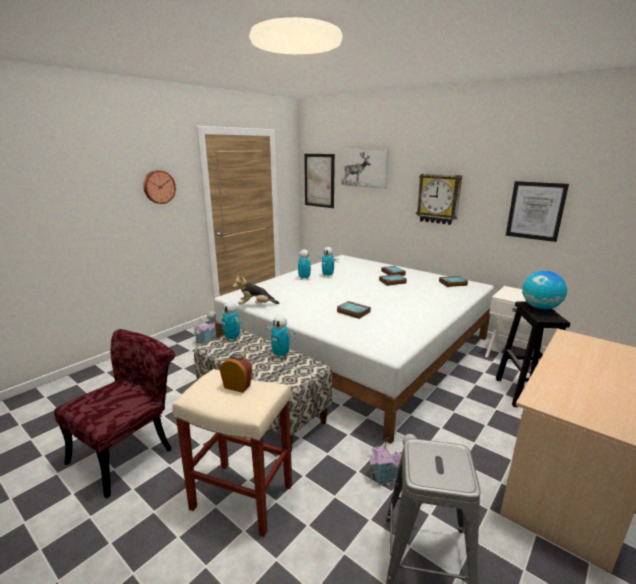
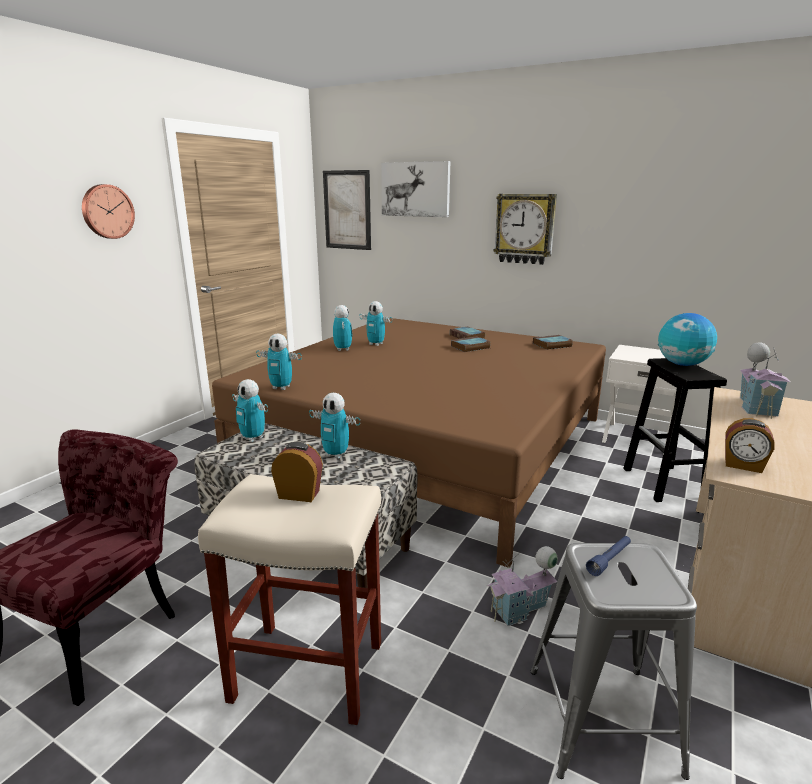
camera: 10 degrees left, 0 degrees up
(207, 339) = (197, 450): toy house -> toy house (755, 407)
(255, 305) = (281, 387): plush toy -> toy robot
(352, 312) = (429, 387): book -> none
(358, 347) = (428, 443): white bed -> brown bed
(430, 453) = (609, 560): none -> blue flashlight
(535, 211) = (658, 239): picture -> none
(549, 395) = (743, 465): none -> alarm clock

